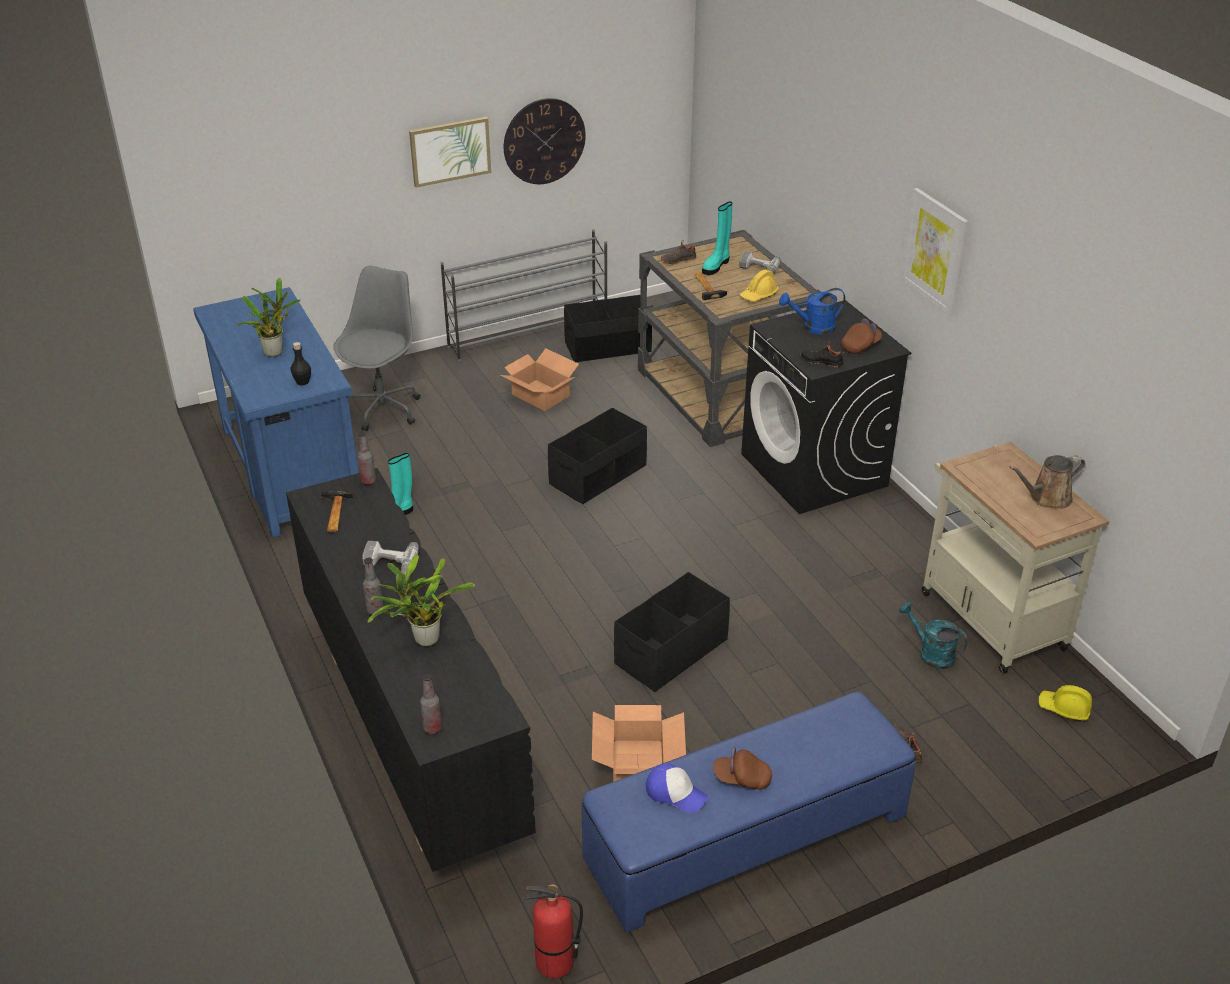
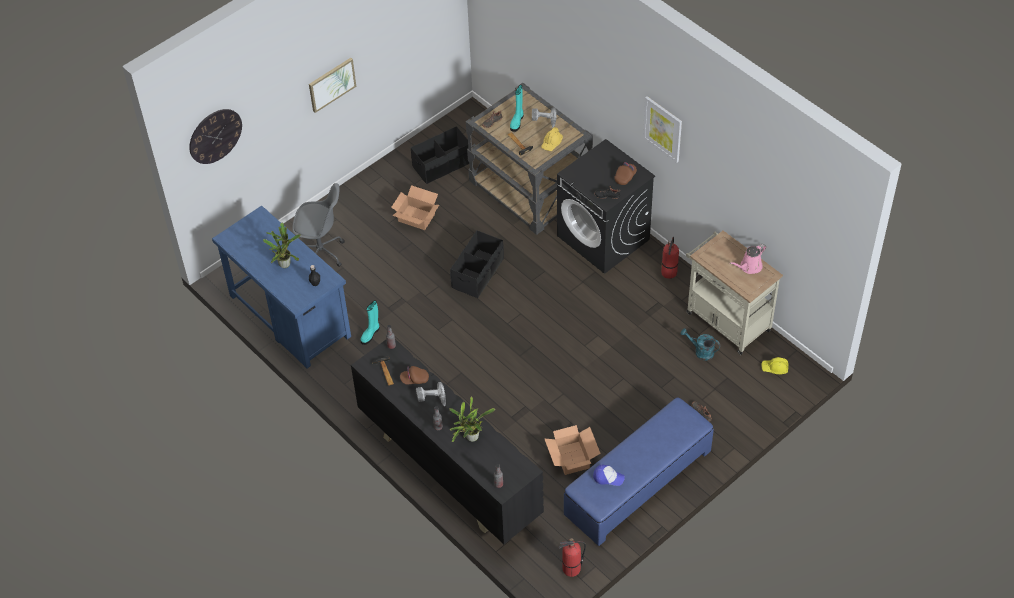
camera: 15 degrees left, 15 degrees up
(383, 409) = (322, 253): grey office chair -> grey office chair turned 90 degrees clockwise
(529, 335) = (387, 166): grey shoe rack -> none
(544, 141) = (384, 55): wall clock -> wall clock (215, 136)
(670, 651) = (564, 386): black storage box -> none
(742, 778) = (636, 461): brown cap -> brown cap (414, 379)
(813, 328) = (594, 168): blue watering can -> none
(907, 534) = (669, 273): none -> fire extinguisher
(1047, 498) = (749, 267): brown watering can -> pink watering can

